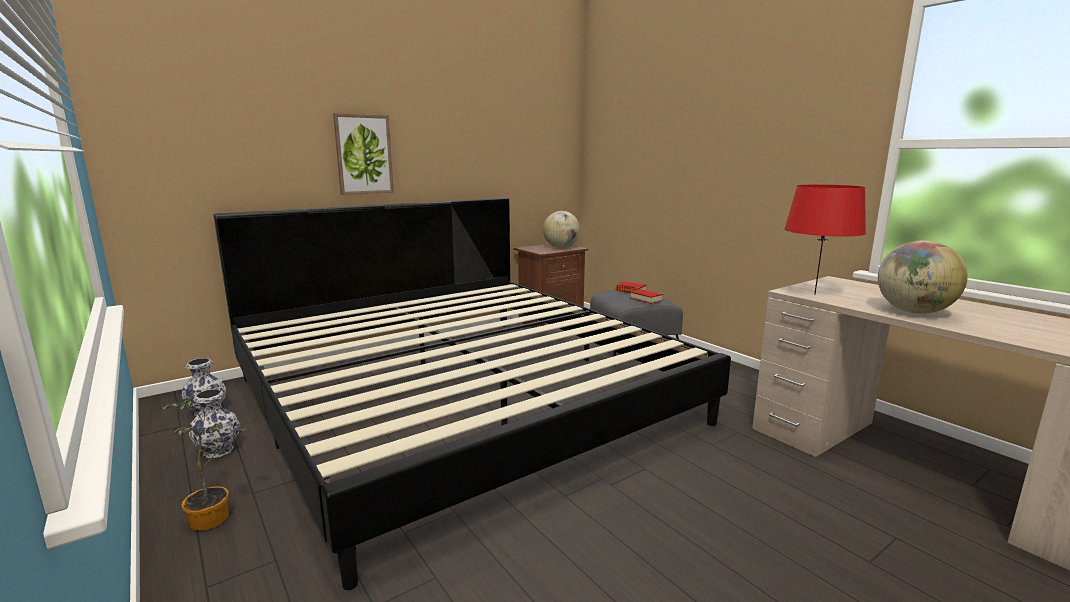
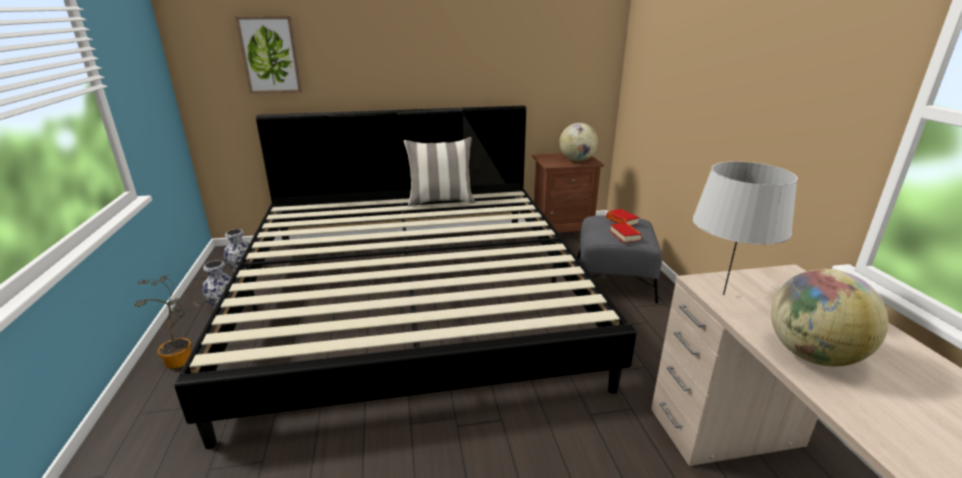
camera: 25 degrees right, 10 degrees up
(364, 154) = (382, 63): picture -> picture (270, 55)
(441, 300) = (441, 201): none -> pillow
(815, 294) = (724, 294): red table lamp -> grey table lamp

